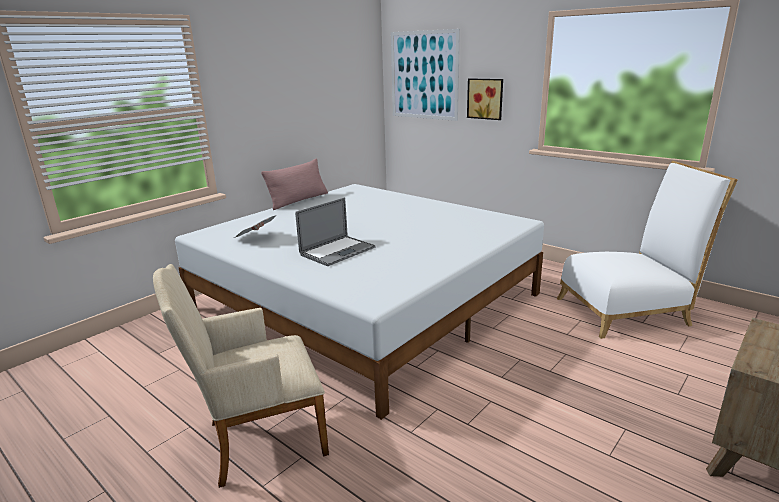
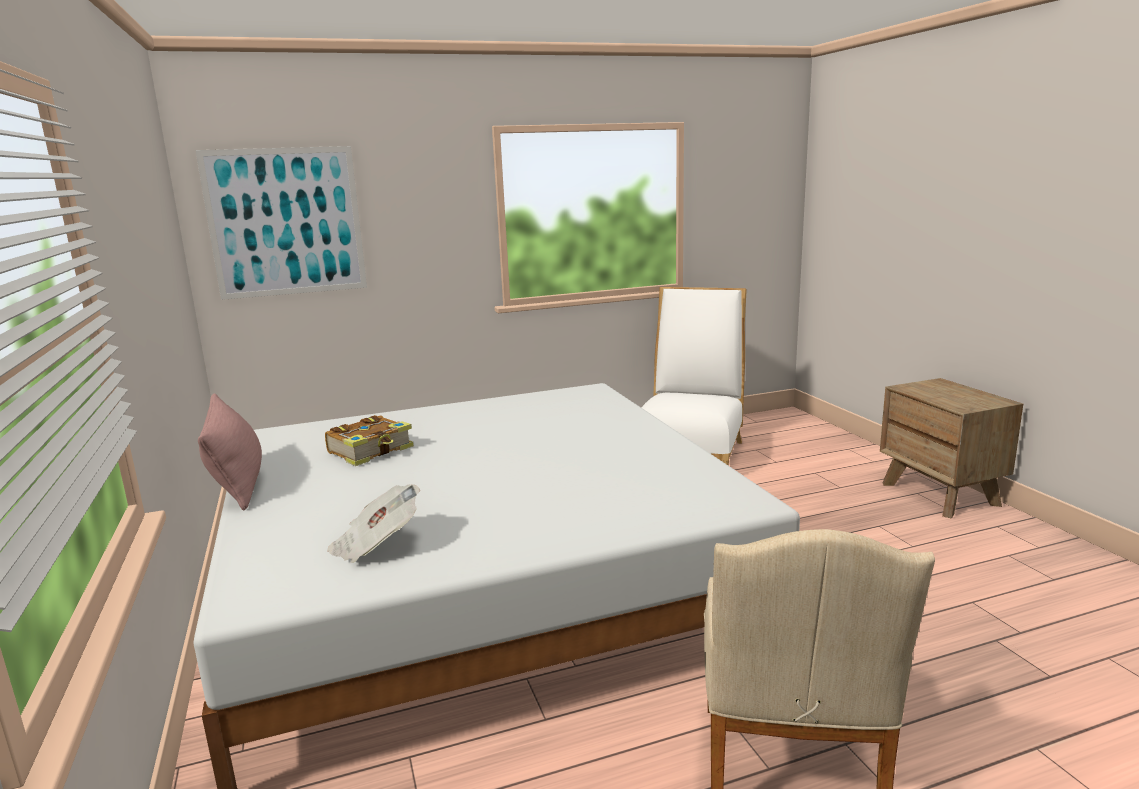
camera: 60 degrees left, 5 degrees down
(337, 251) = (545, 493): laptop -> none
(355, 207) = (371, 451): none -> book
(485, 98) = (413, 248): picture -> none

